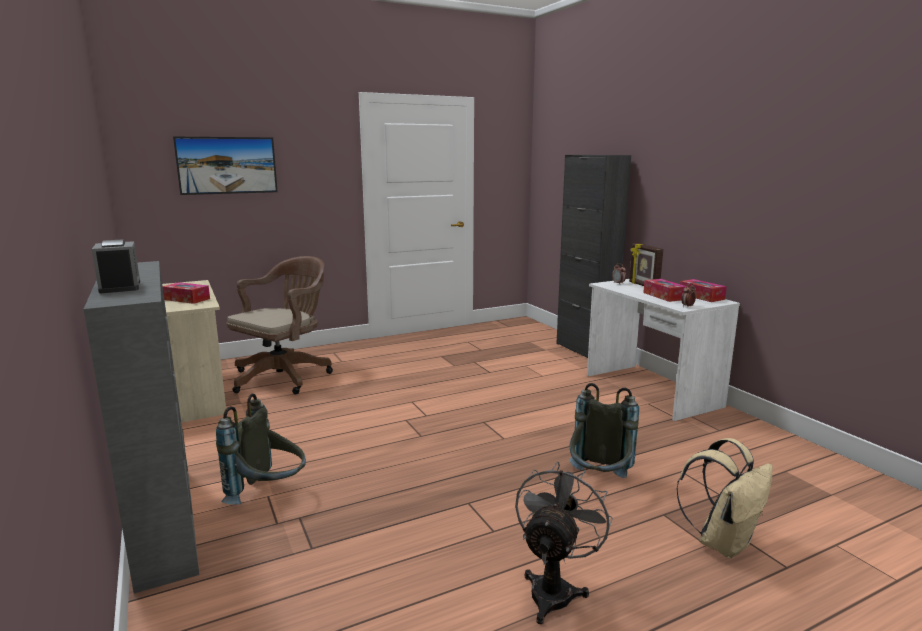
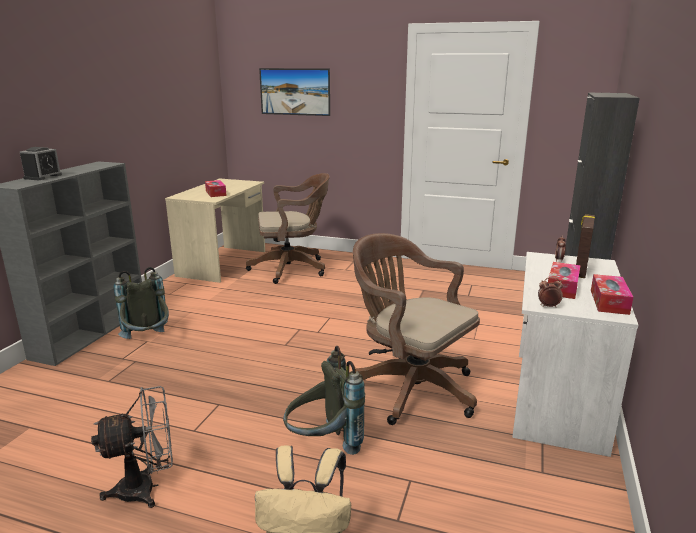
camera: 45 degrees right, 5 degrees up
(570, 421) = (410, 387): none -> brown office chair

